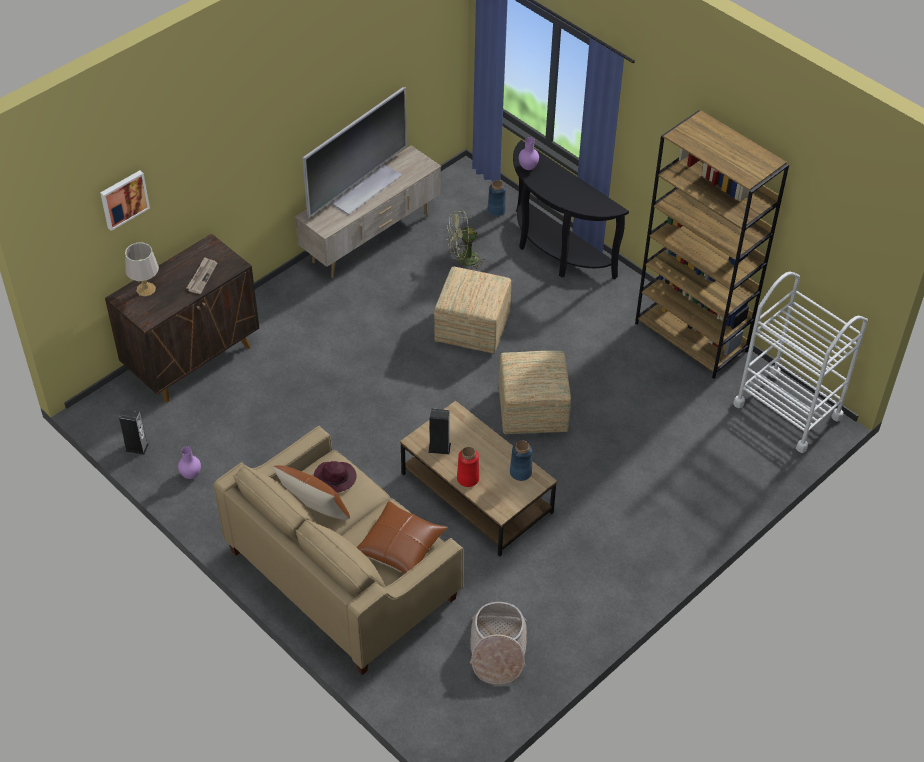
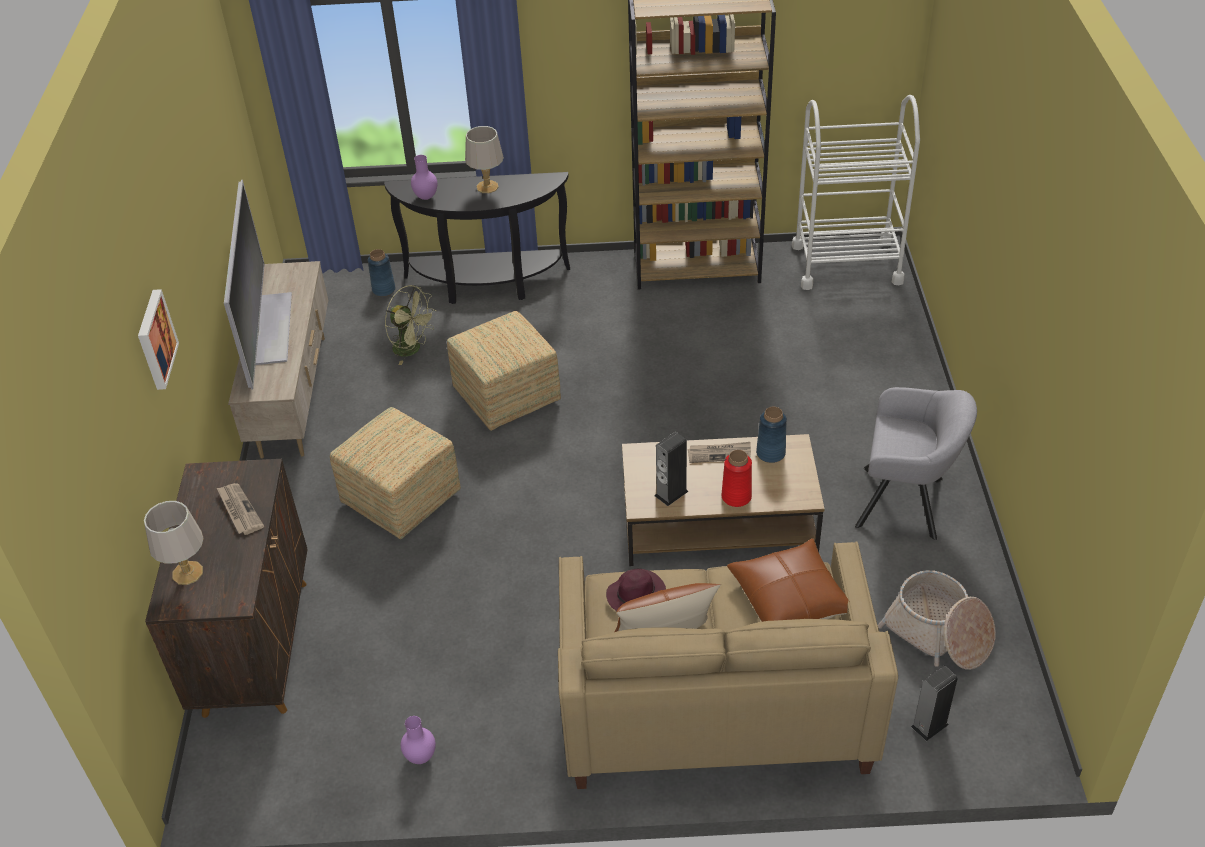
camera: 45 degrees left, 5 degrees down
(123, 199) = (108, 451): picture -> picture (154, 339)
(136, 447) = (316, 786): speaker -> speaker (929, 725)
(463, 260) = (412, 349): green fan -> green fan turned 90 degrees counterclockwise
(494, 449) = (719, 453): none -> newspaper
(533, 411) = (662, 419): ottoman -> ottoman (402, 498)
(569, 186) = (487, 187): none -> grey table lamp
(589, 574) = (906, 504): none -> grey armchair

